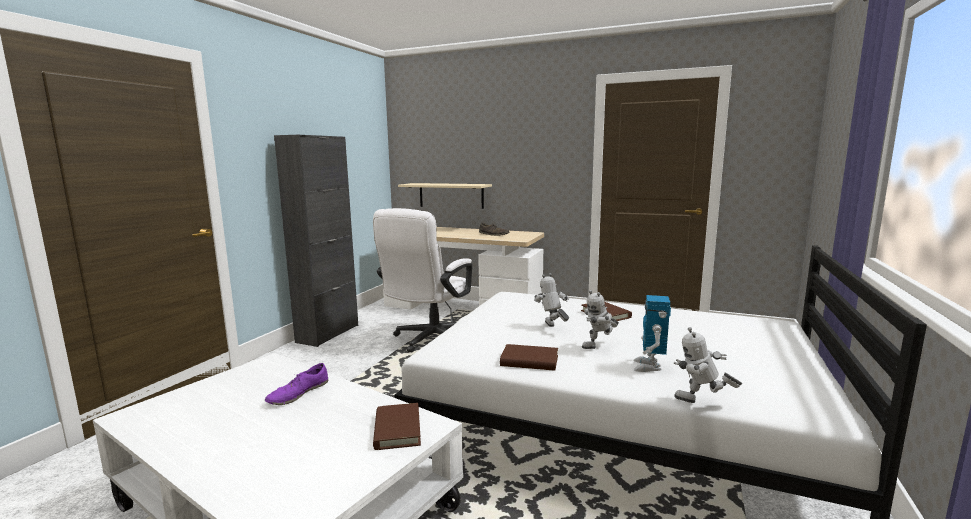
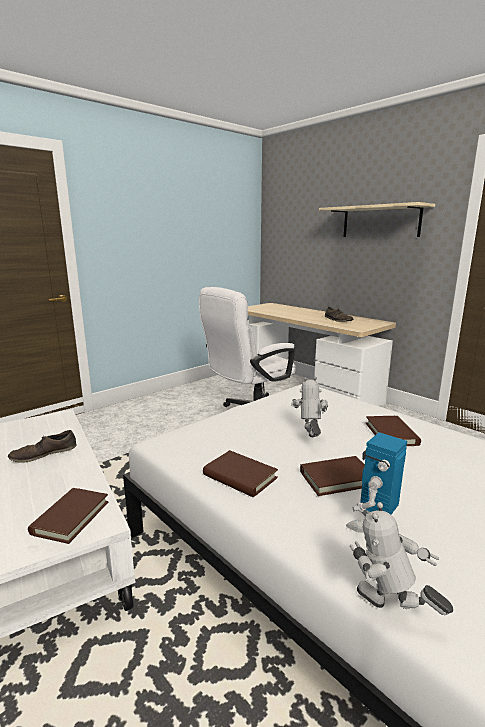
camera: 25 degrees right, 5 degrees up
(298, 393) = (44, 454): purple shoe -> brown shoe
(328, 333) = (174, 393): black cabinet -> none
(451, 195) = (310, 276): beige shelf -> beige shelf (380, 221)
(599, 347) = (337, 478): toy robot -> brown book

